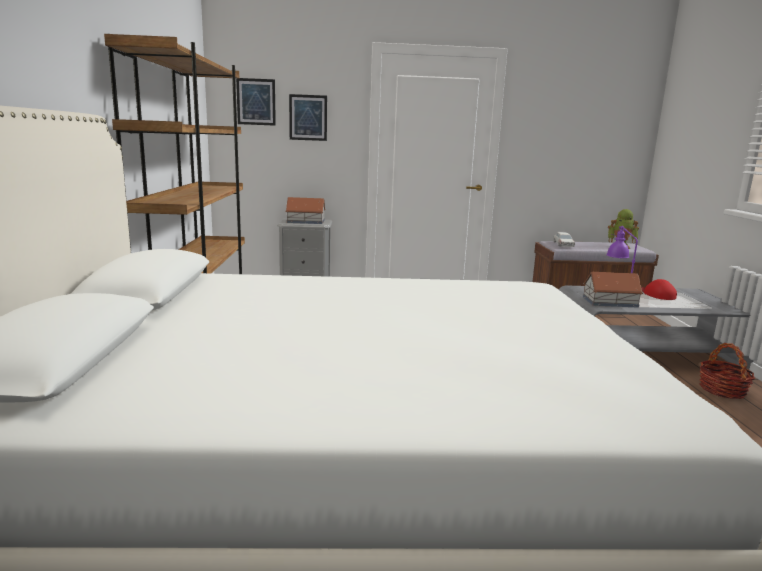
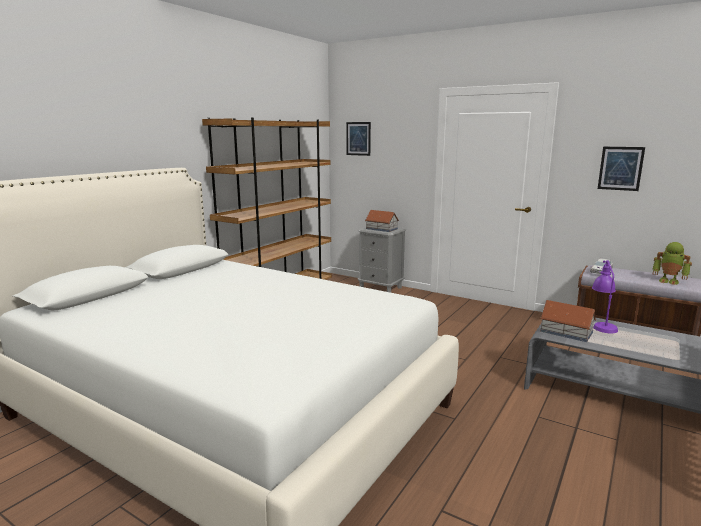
camera: 35 degrees right, 0 degrees up
(308, 117) = (392, 149): picture -> picture (620, 168)
(657, 294) = (640, 335): red cap -> none
(722, 390) = (647, 445): basket -> none

